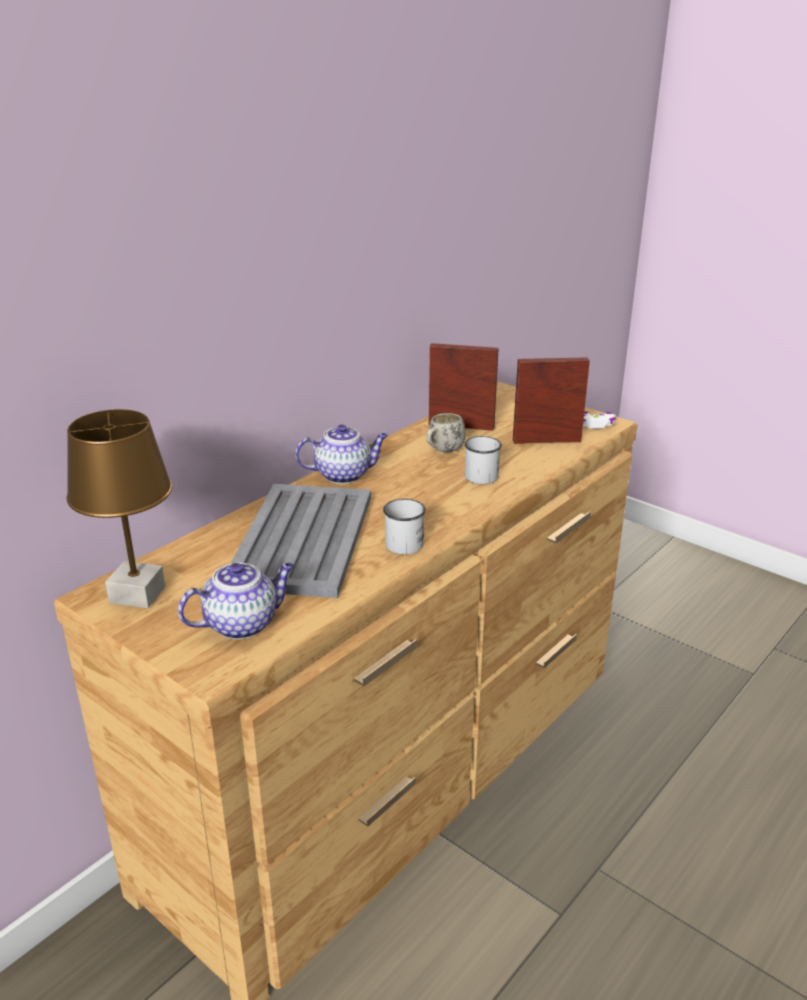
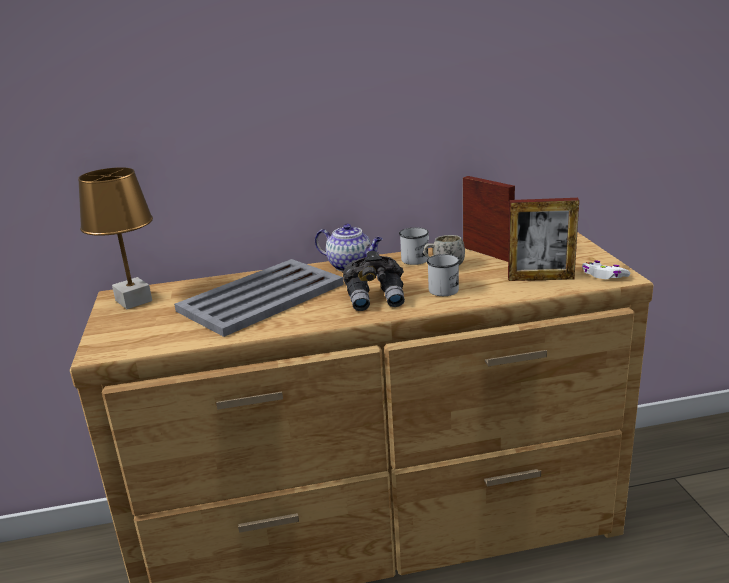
camera: 40 degrees right, 5 degrees down
(242, 623) = (154, 333): teapot -> none
(404, 541) = (319, 316): white mug -> white mug (417, 258)
(430, 504) = (376, 298): none -> grey binoculars
(546, 441) = (540, 278): picture frame -> picture frame turned 150 degrees clockwise

